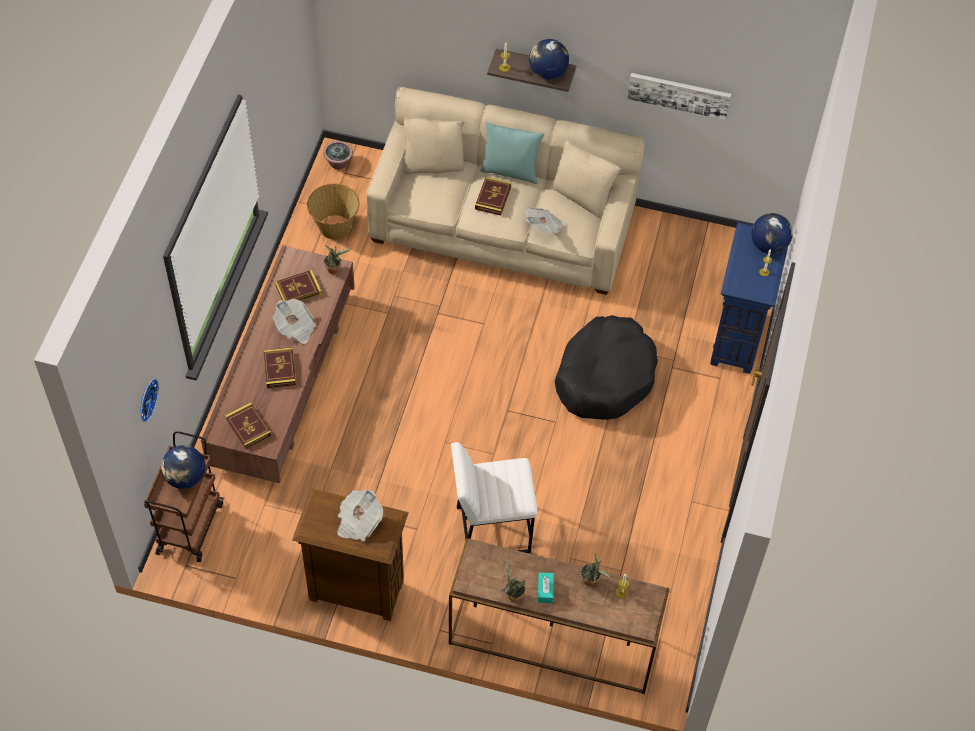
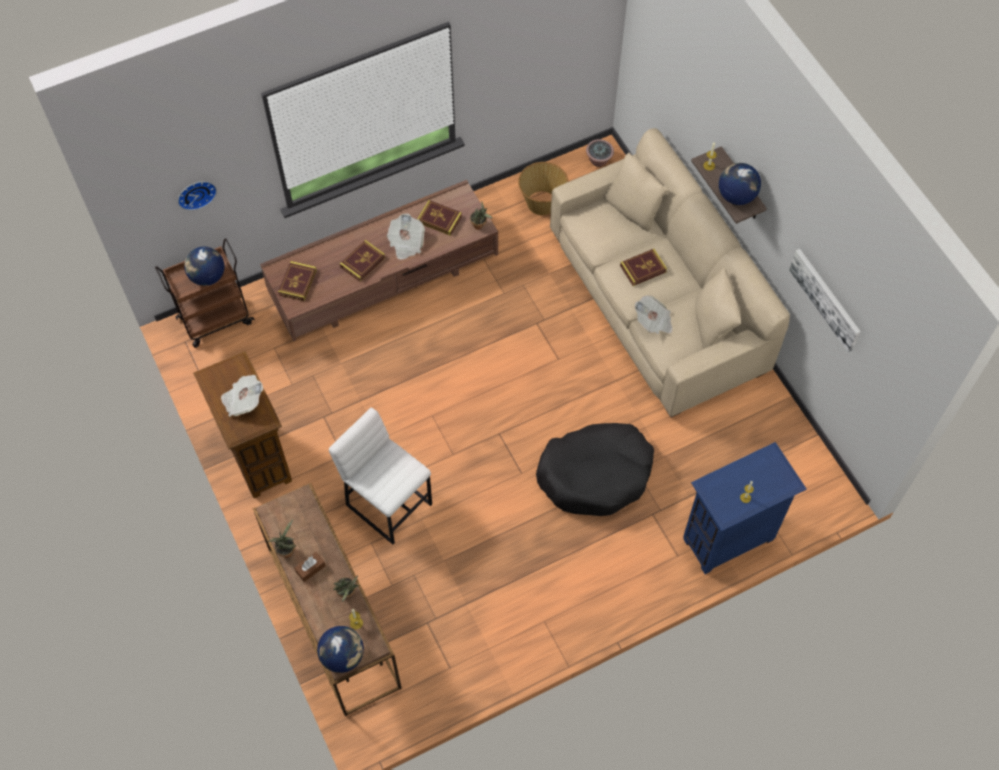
camera: 50 degrees right, 5 degrees up
(510, 171) = (681, 261): turquoise pillow -> none
(545, 590) = (310, 569): turquoise tissue box -> brown tissue box
(768, 245) = (776, 481): globe -> globe (343, 656)

